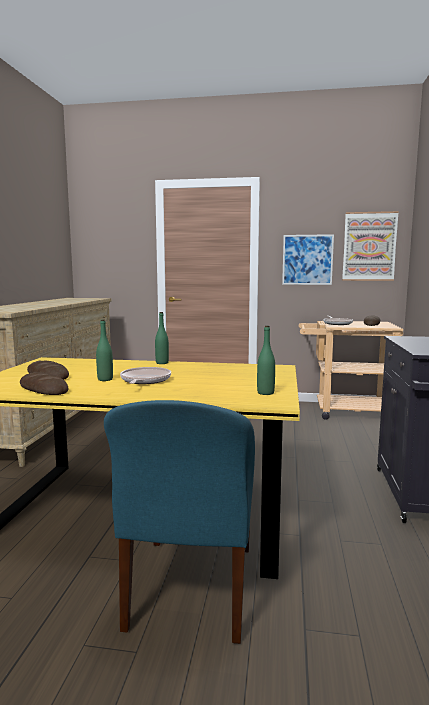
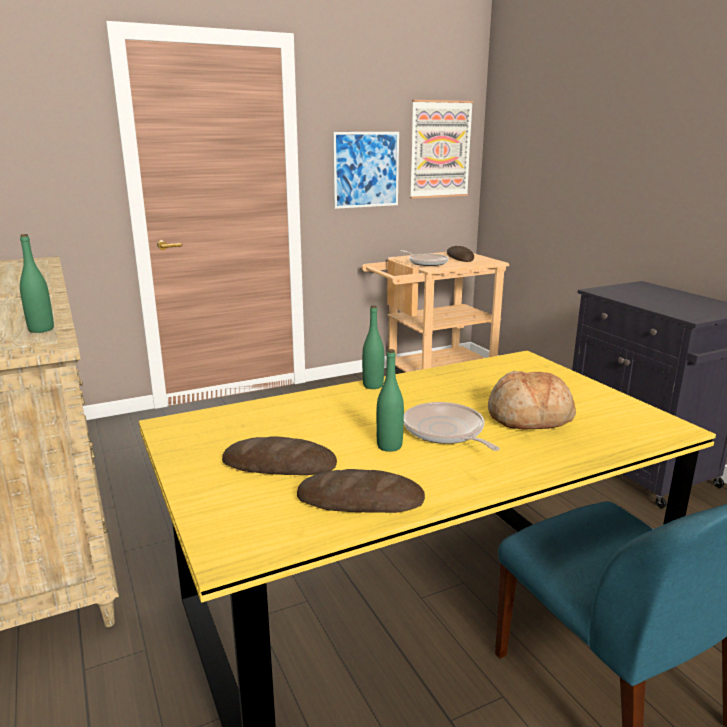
camera: 35 degrees left, 10 degrees up
(203, 384) = (529, 417): none -> bread
(265, 393) = (622, 413): green bottle -> green bottle (41, 329)

